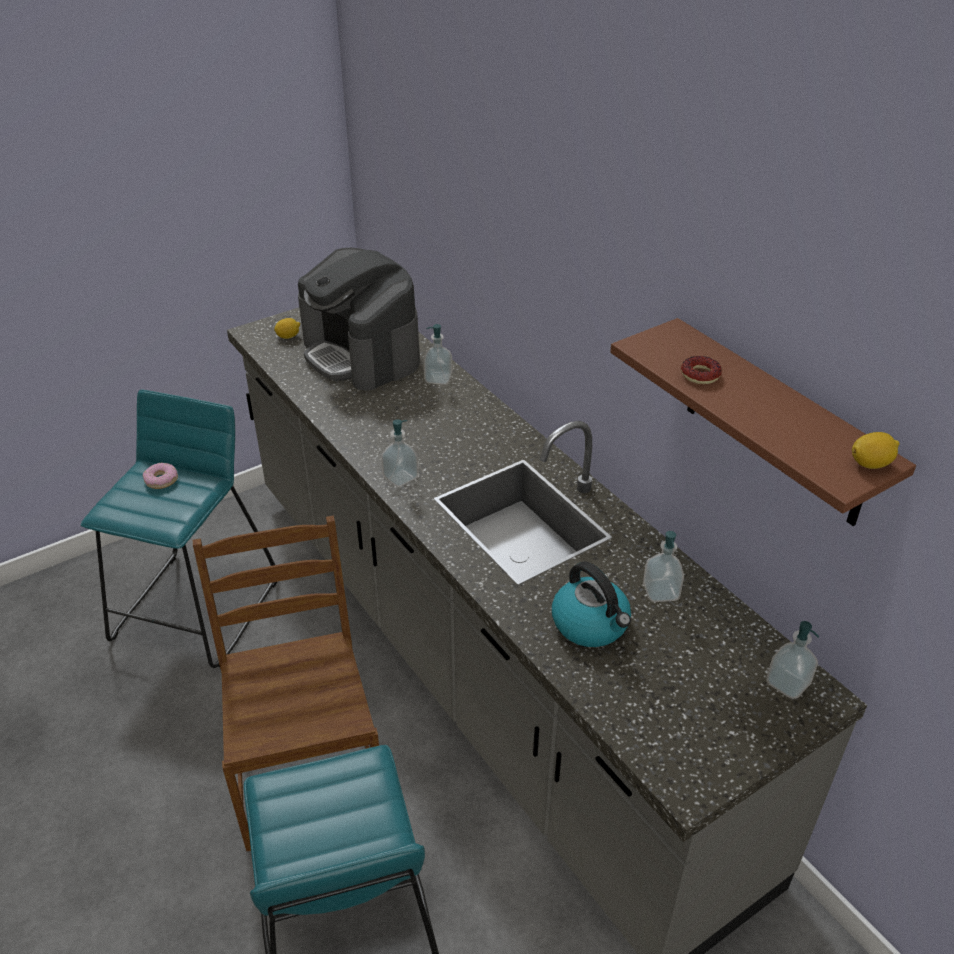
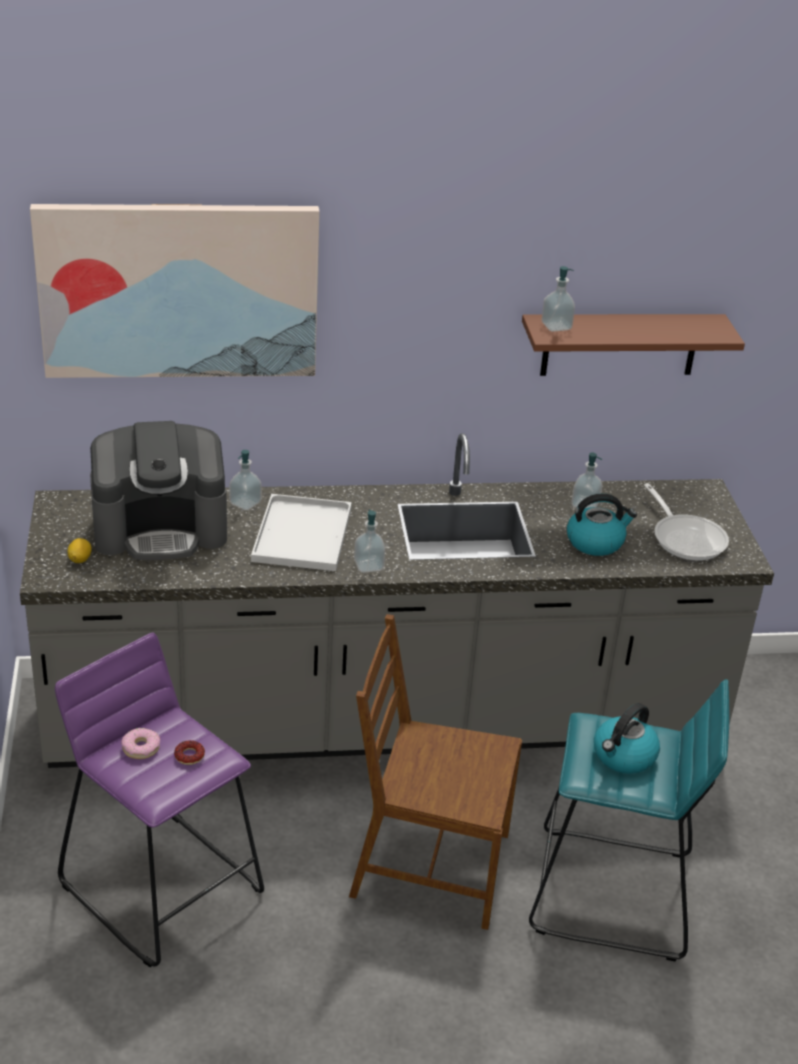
camera: 65 degrees left, 5 degrees down
(197, 609) = (163, 886): turquoise stool -> purple stool
(325, 815) = (623, 756): none -> kettle
(420, 422) = (301, 533): none -> white tray
(434, 141) = (179, 290): none -> picture
(680, 706) = (686, 538): none -> frying pan
(700, 375) = (596, 332): donut -> donut (189, 756)
(787, 683) = (691, 495): soap dispenser -> soap dispenser (556, 326)
(870, 464) = (717, 323): lemon -> none

